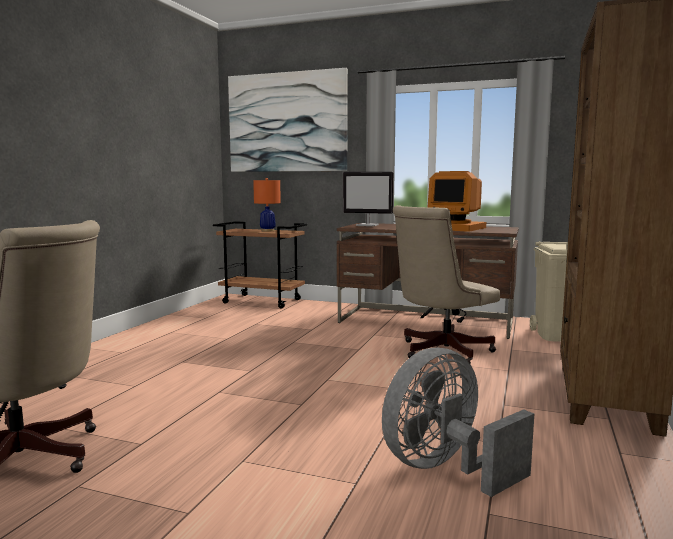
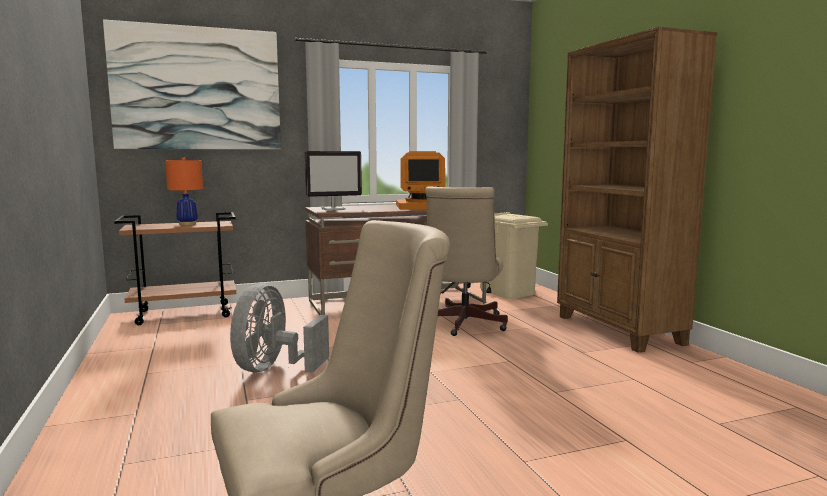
camera: 40 degrees left, 0 degrees up
(445, 469) = (646, 407): grey fan -> grey fan (274, 369)

